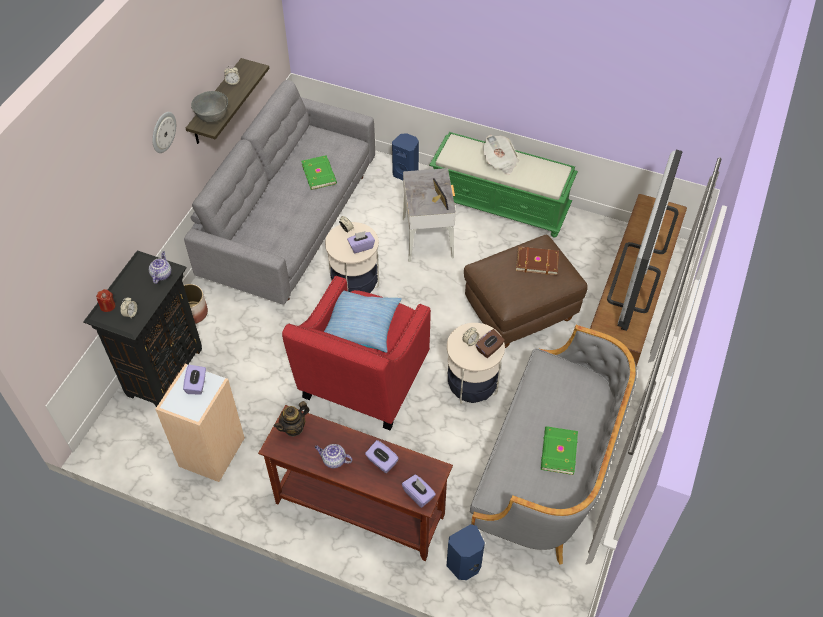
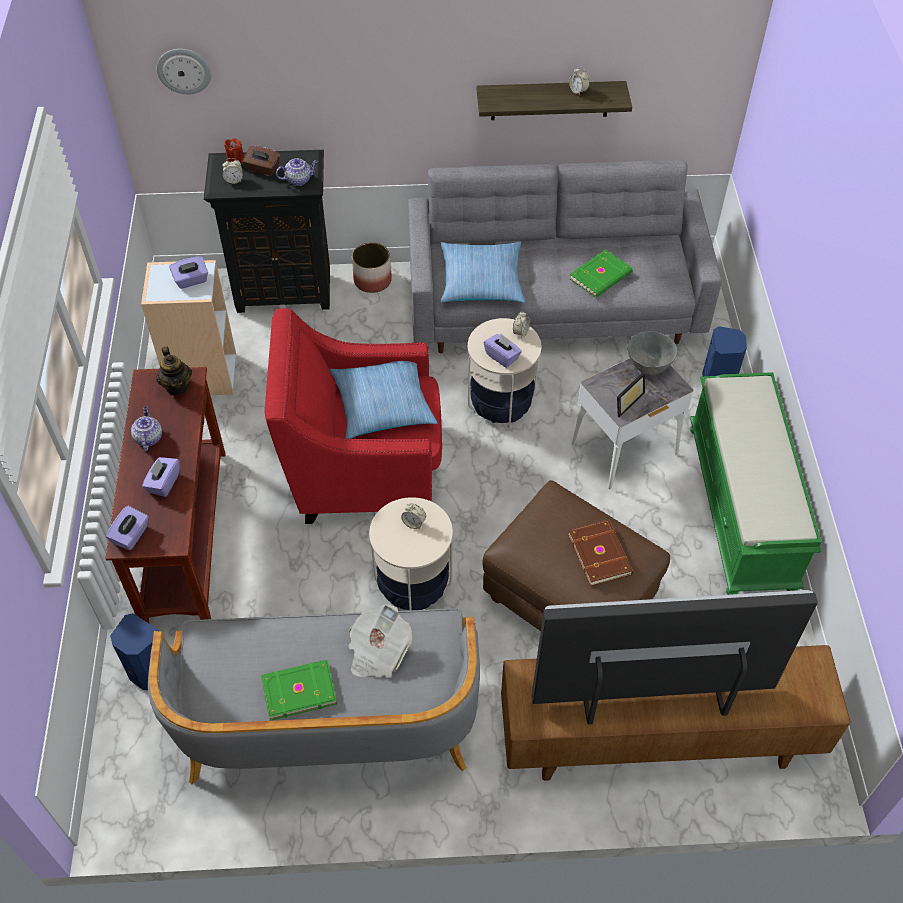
camera: 65 degrees right, 0 degrees up
(163, 132) = (433, 61): wall clock -> wall clock (184, 70)
(212, 118) = (507, 98): grey bowl -> grey bowl (648, 366)
(280, 234) = (481, 281): none -> pillow
(294, 428) = (177, 386): teapot -> teapot turned 135 degrees counterclockwise
(489, 349) = (413, 548): brown tissue box -> brown tissue box (262, 169)
(500, 162) = (759, 448): newspaper -> newspaper (378, 651)

